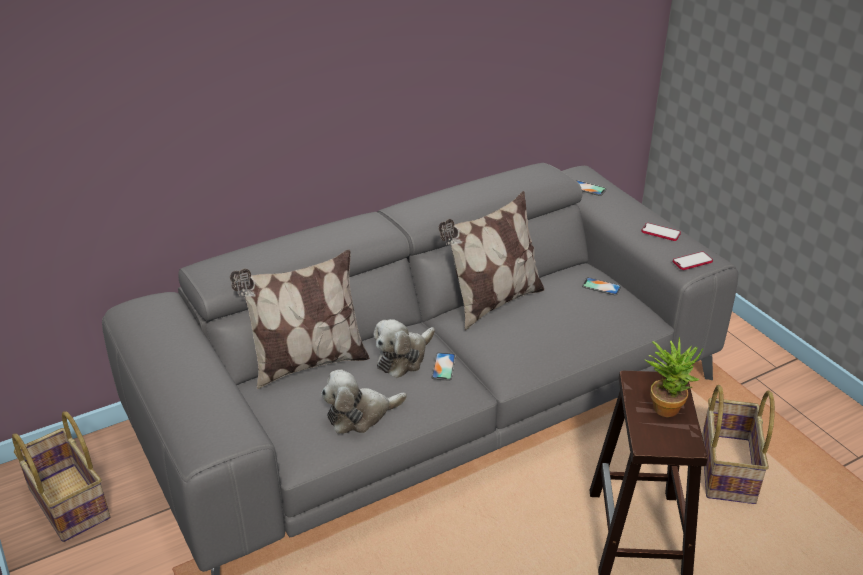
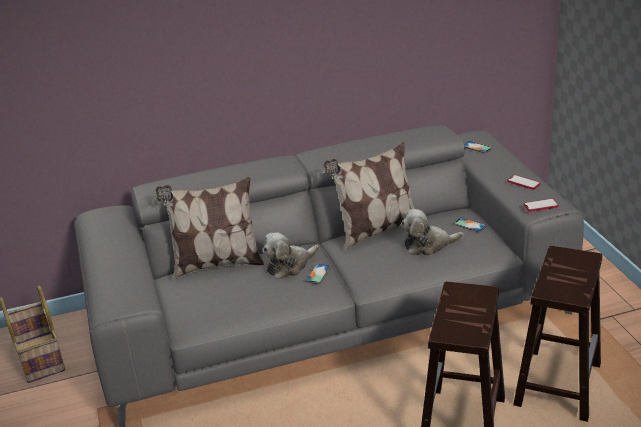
camera: 15 degrees right, 5 degrees down
(360, 415) = (242, 302): plush toy -> plush toy (428, 245)
(666, 405) = (471, 308): potted plant -> none
(726, 469) = (557, 383): basket -> brown stool

